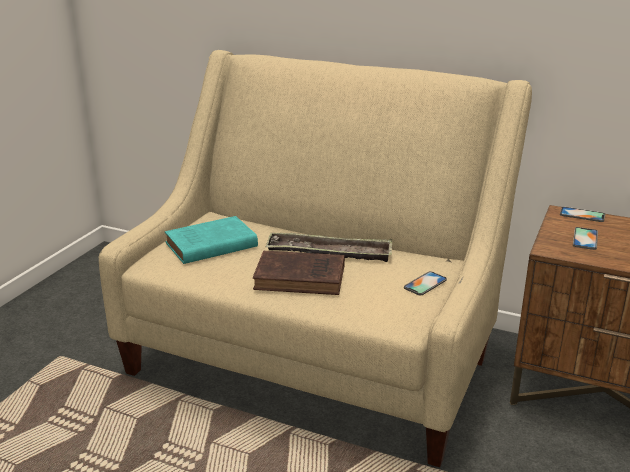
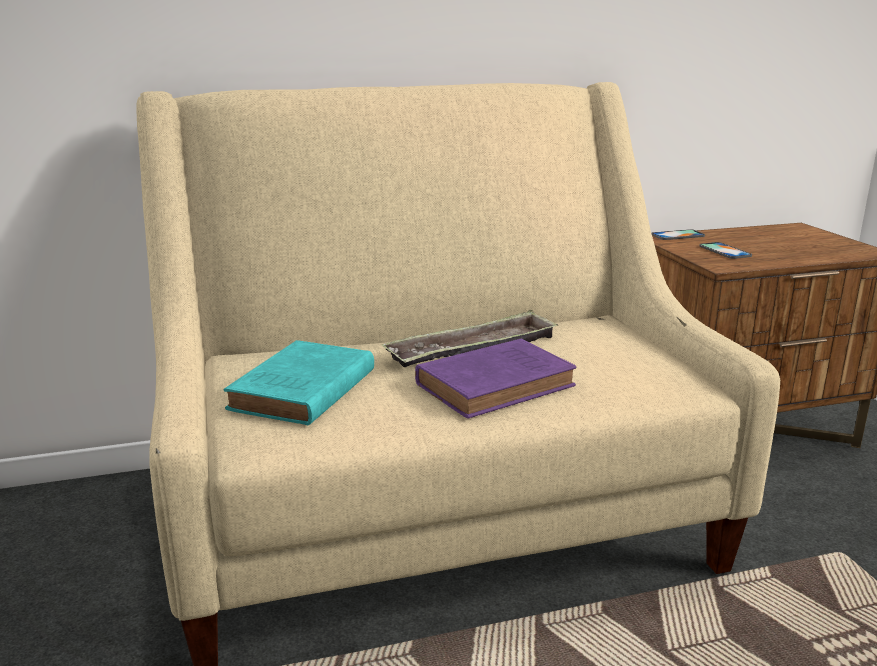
camera: 40 degrees left, 5 degrees down
(302, 278) = (498, 384): brown book -> purple book
(425, 284) = (629, 345): phone -> none

